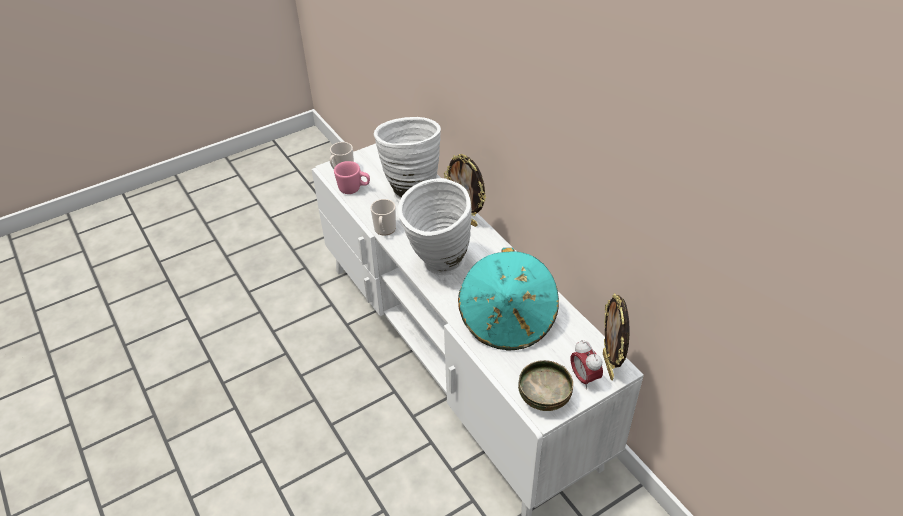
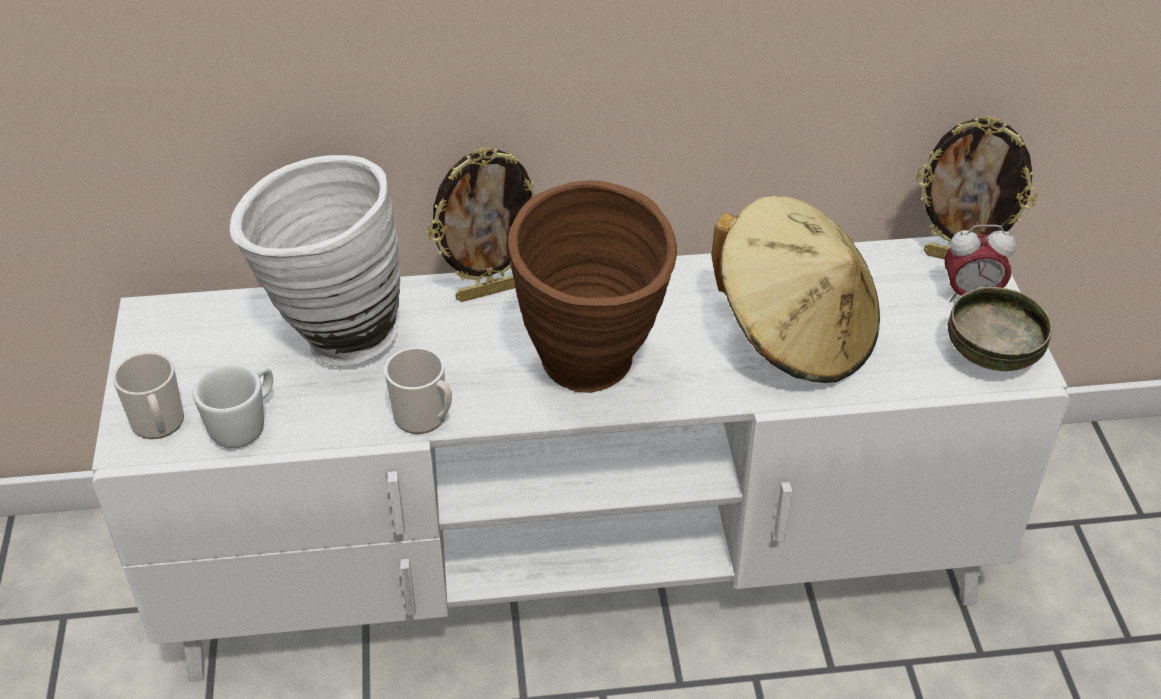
camera: 65 degrees left, 0 degrees up
(354, 189) = (245, 425): pink mug -> white mug
(437, 266) = (593, 376): white vase -> brown vase
(508, 320) = (794, 333): turquoise hat -> beige hat

